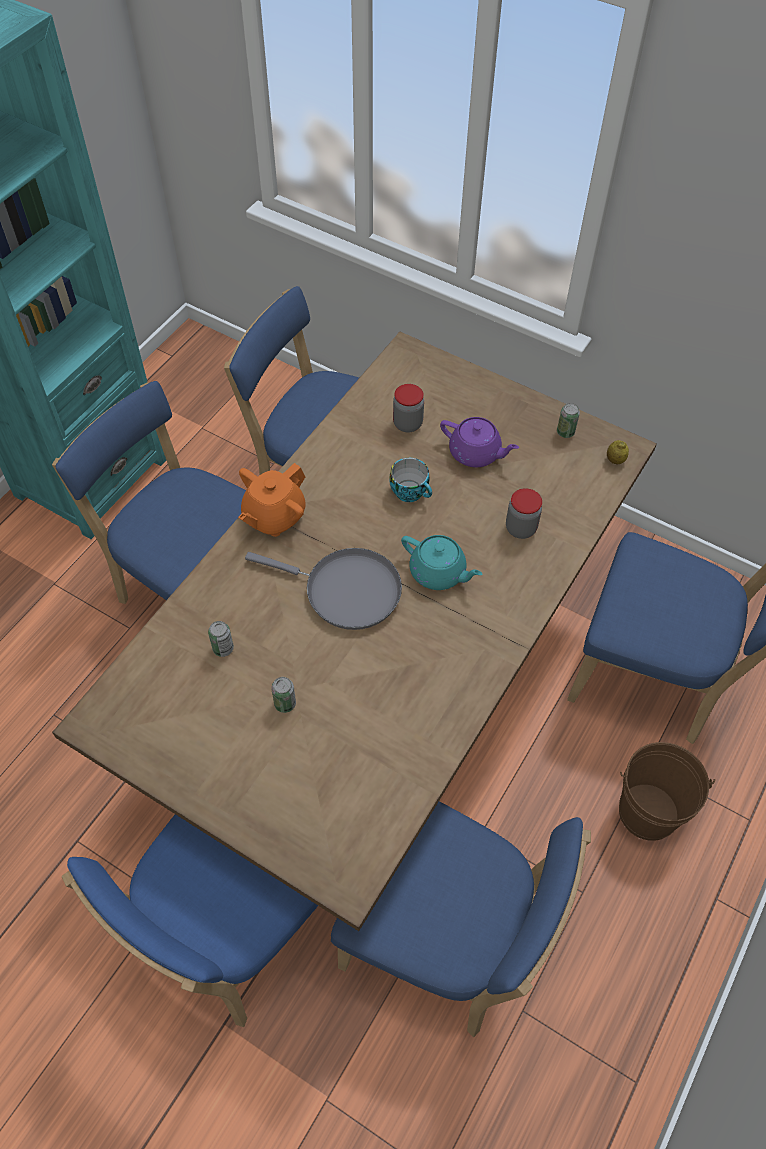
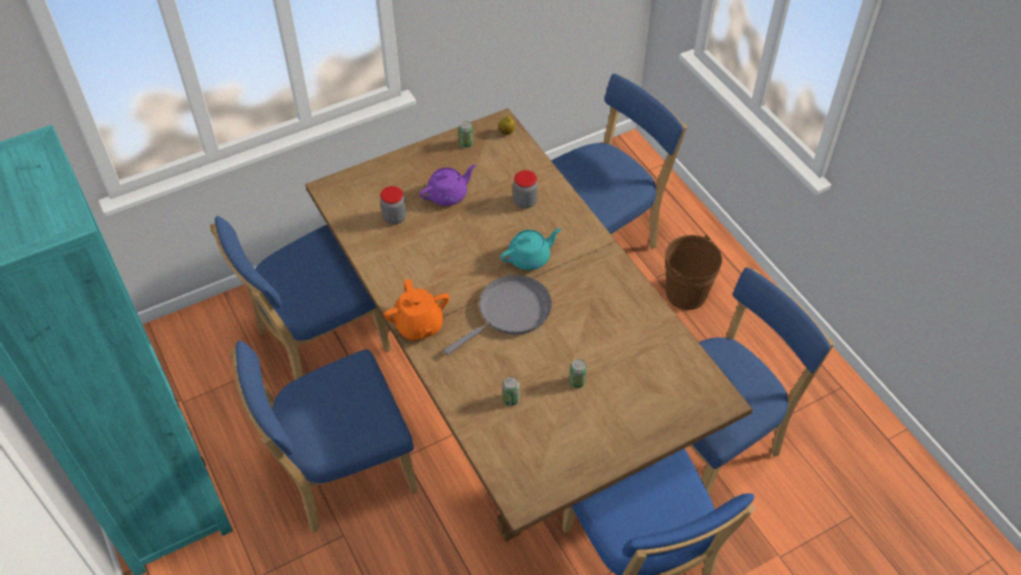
camera: 60 degrees left, 5 degrees down
(411, 492) = (454, 242): cup -> none

